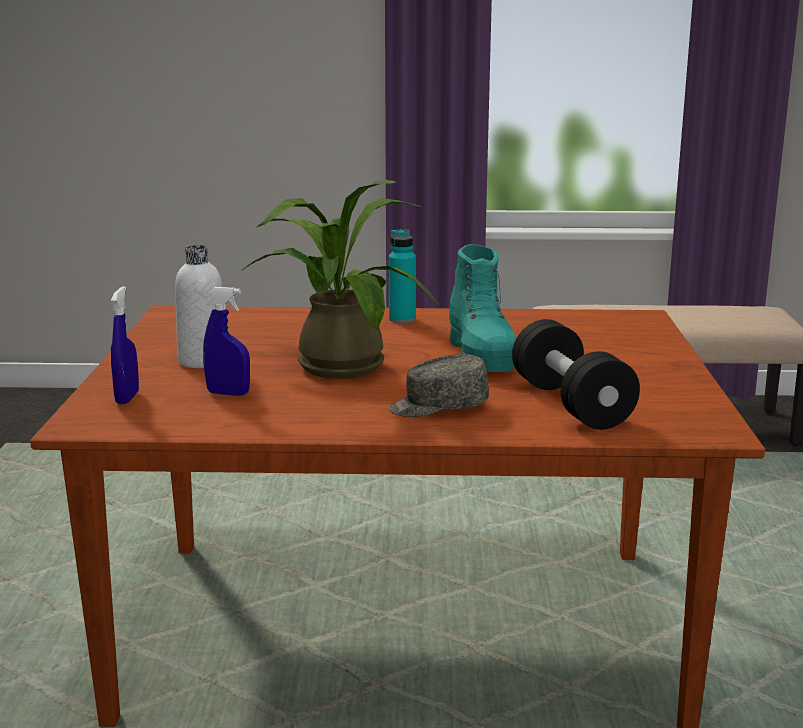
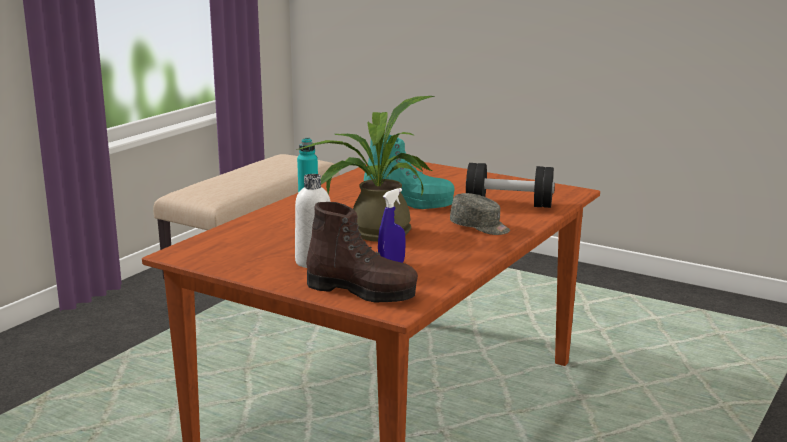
camera: 60 degrees left, 0 degrees up
(127, 398) = (362, 291): blue spray bottle -> brown boot
(438, 407) = (480, 227): grey cap -> grey cap turned 75 degrees counterclockwise

